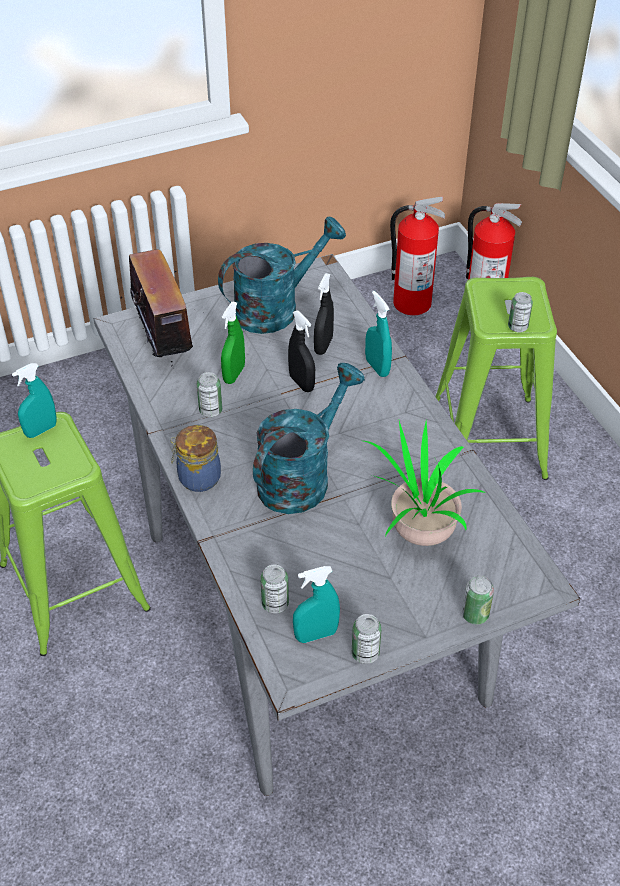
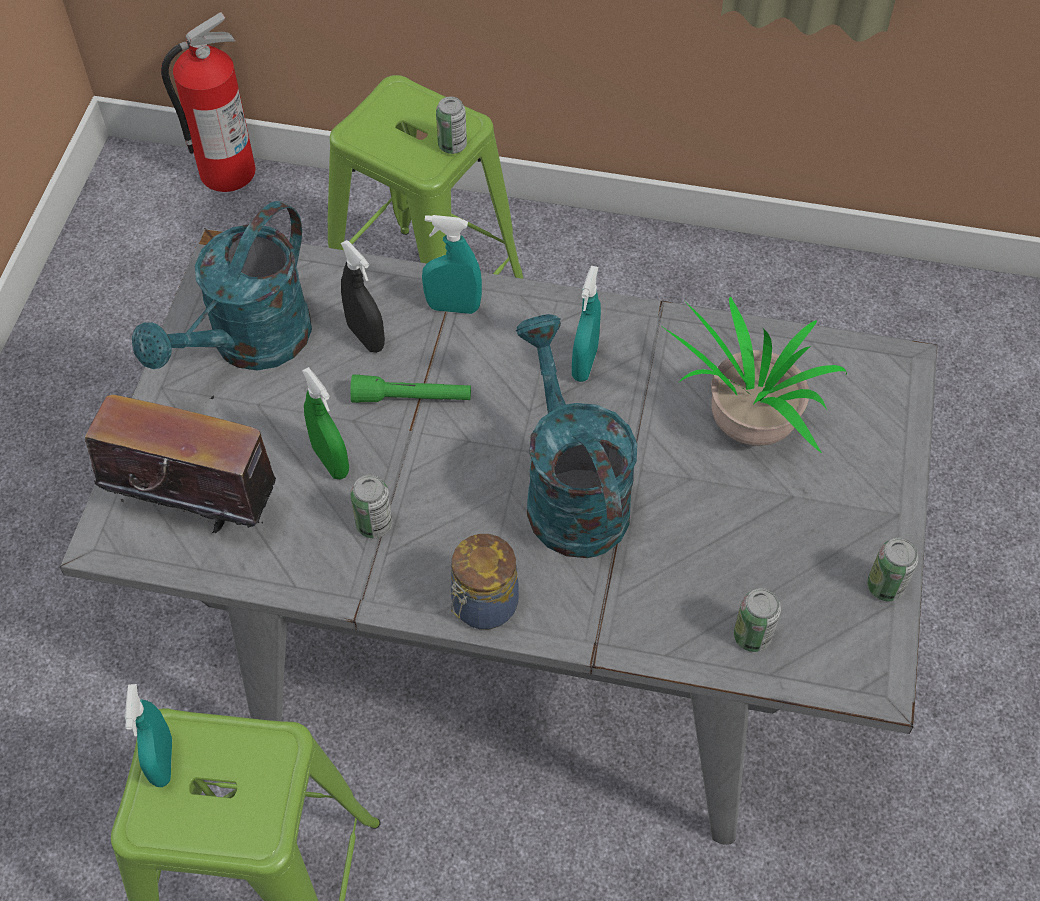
camera: 55 degrees left, 10 degrees up
(276, 308) = (249, 345): turquoise watering can -> turquoise watering can turned 150 degrees counterclockwise
(301, 383) = (412, 398): black spray bottle -> green flashlight
(316, 634) = (826, 620): turquoise spray bottle -> turquoise spray bottle (584, 363)
(411, 303) = (148, 234): fire extinguisher -> none
(475, 615) = (899, 449): can -> none

